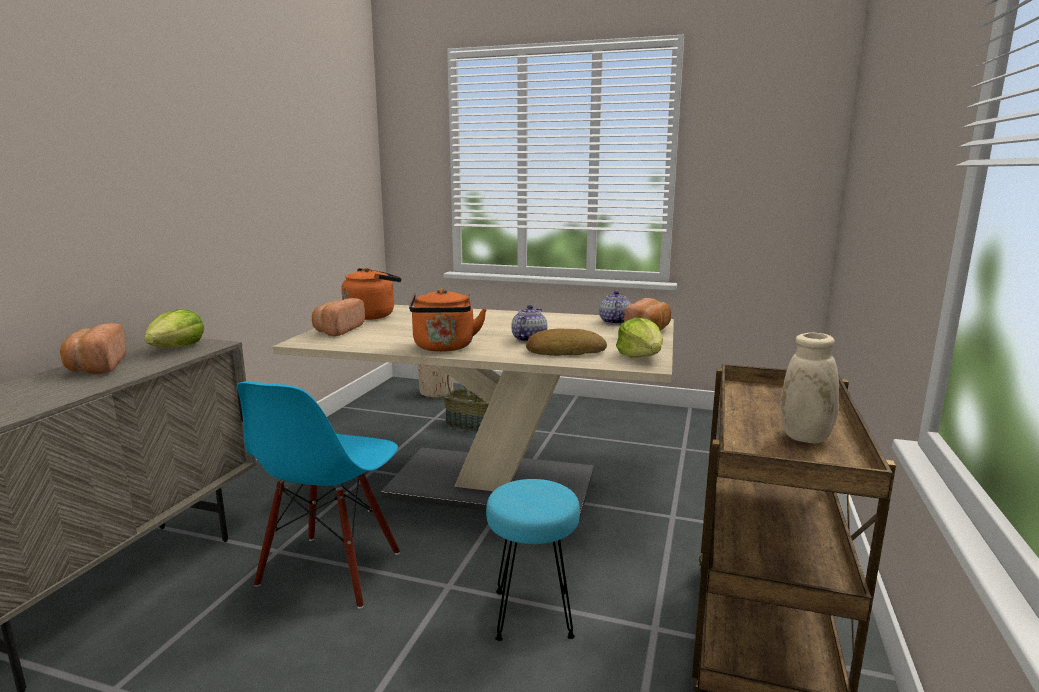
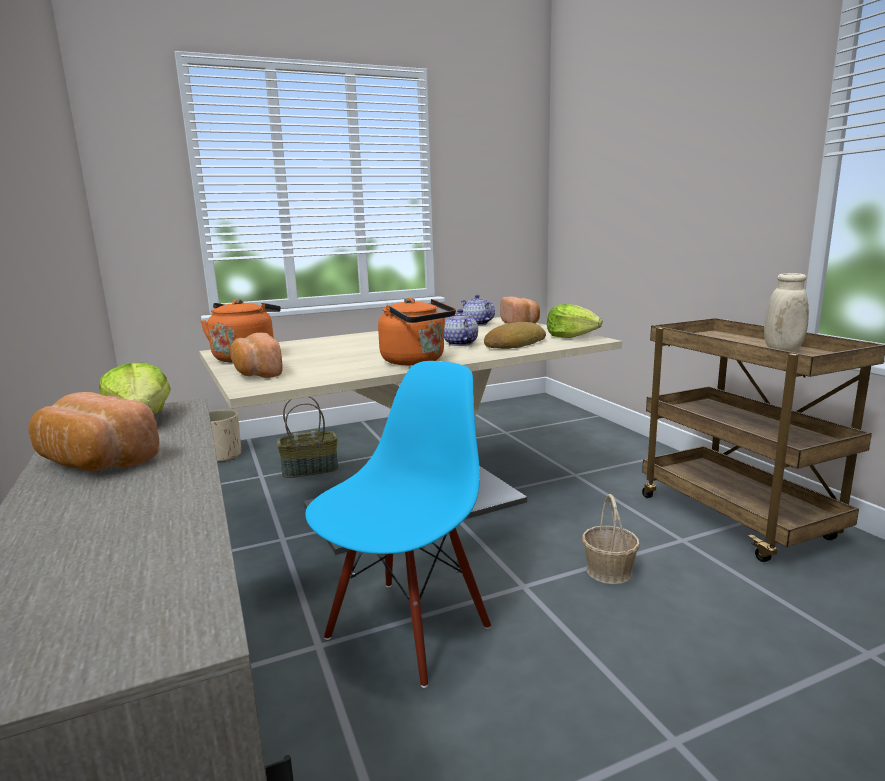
camera: 40 degrees left, 0 degrees up
(331, 570) = (407, 630): blue chair -> blue chair turned 120 degrees counterclockwise
(531, 614) = (608, 571): turquoise stool -> basket

